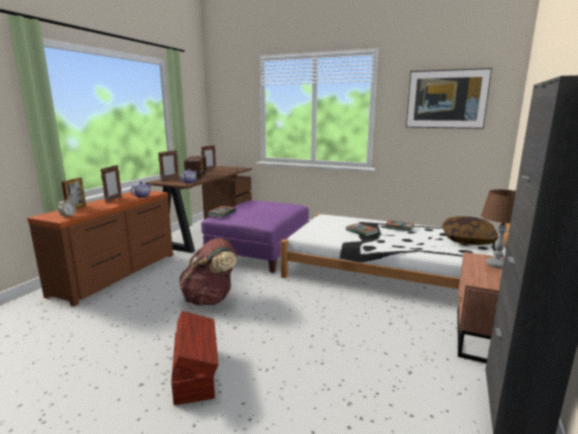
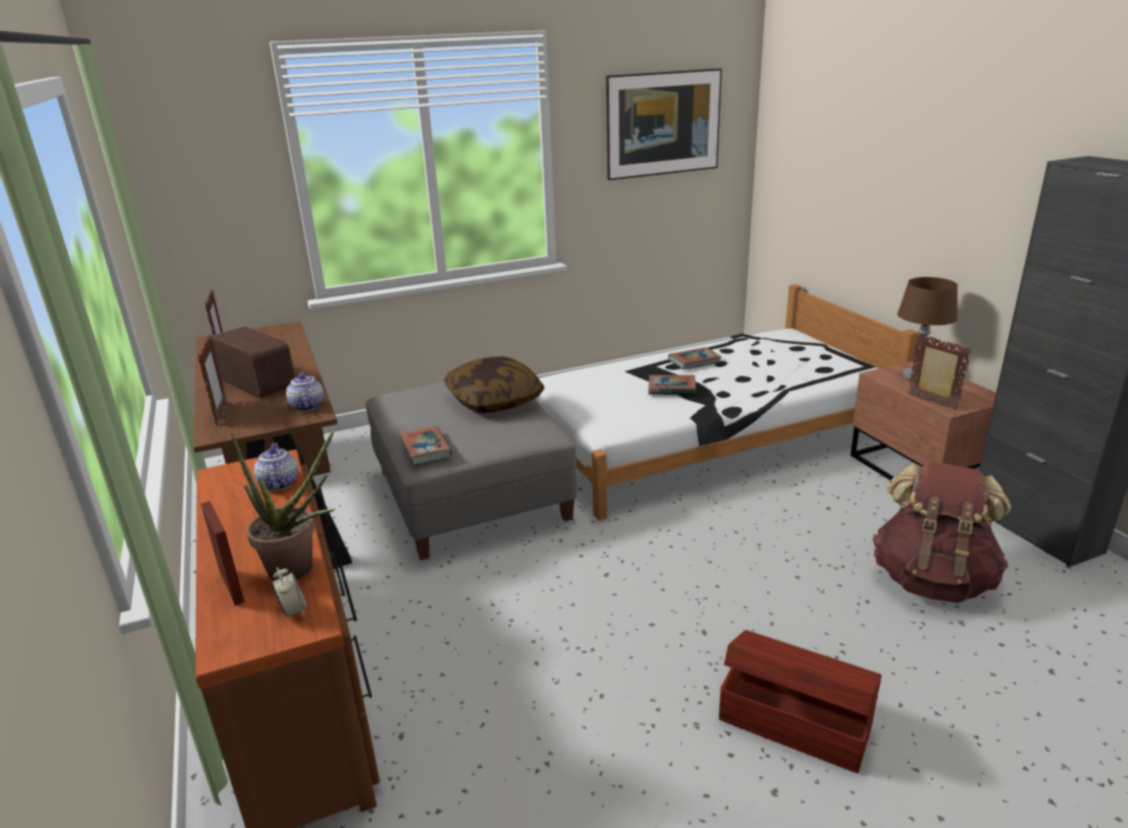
camera: 45 degrees left, 10 degrees up
(92, 210) = (300, 570): none -> potted plant
(113, 200) = (241, 523): picture frame -> picture frame (932, 402)
(210, 299) = (583, 618): brown backpack -> brown backpack (932, 580)
(260, 251) = (472, 494): purple ottoman -> grey ottoman
(467, 240) = (794, 351): pillow -> pillow (495, 400)

